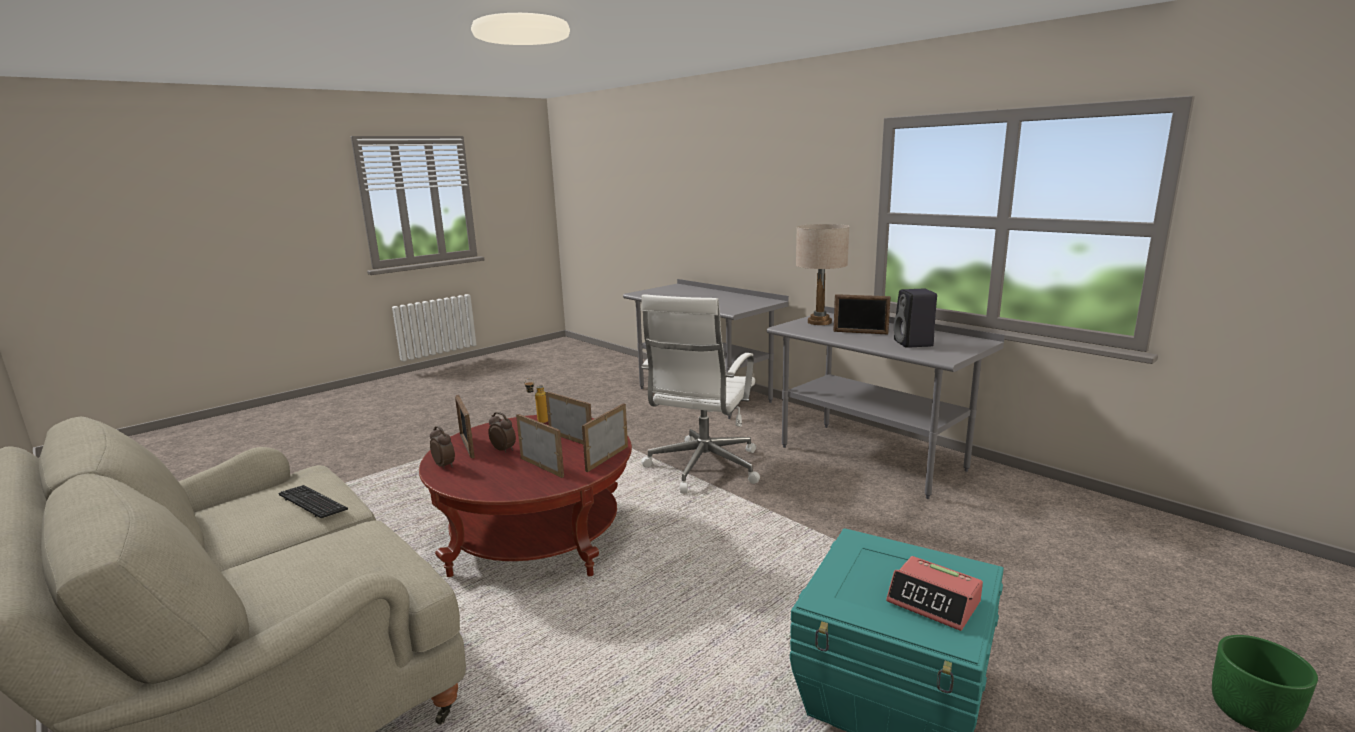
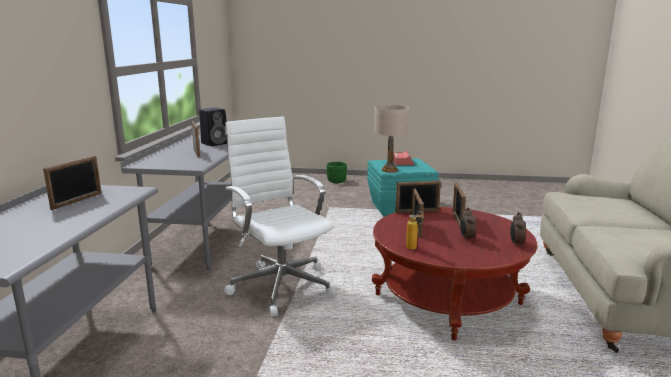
camera: 130 degrees left, 0 degrees up
(313, 503) = (615, 234): keyboard -> none
(467, 446) = (489, 251): picture frame -> picture frame (77, 201)
(702, 468) = (280, 285): white office chair -> white office chair turned 105 degrees counterclockwise
(819, 322) = (169, 163): beige table lamp -> beige table lamp (390, 170)

